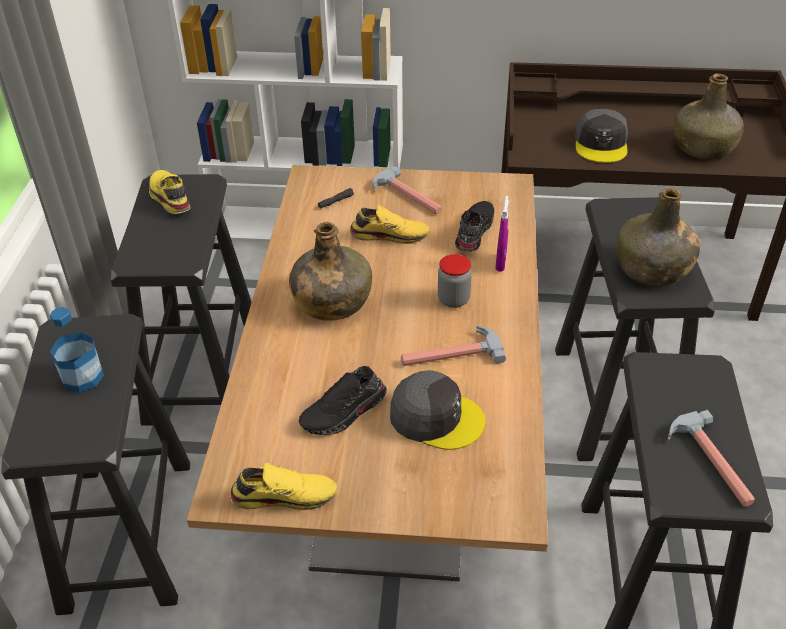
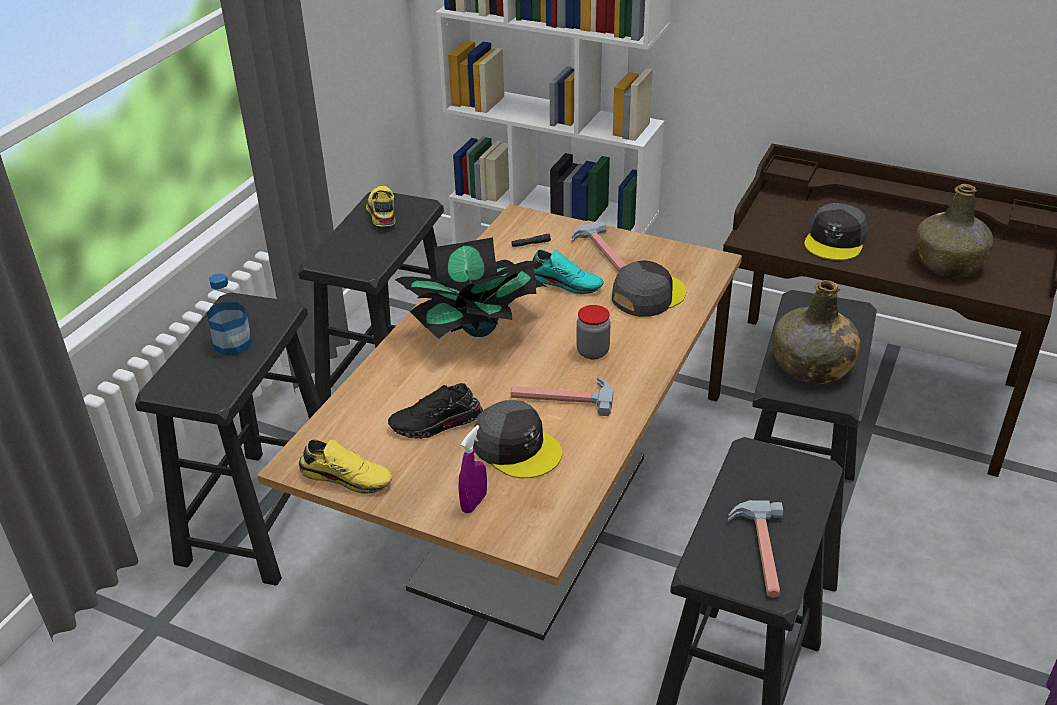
camera: 20 degrees right, 5 degrees down
(331, 302) = (477, 329): green bottle -> potted plant
(389, 235) = (565, 283): yellow shoe -> turquoise shoe
(473, 231) = (648, 296): black shoe -> grey cap
(500, 263) = (658, 329): purple spray bottle -> purple spray bottle (474, 503)

